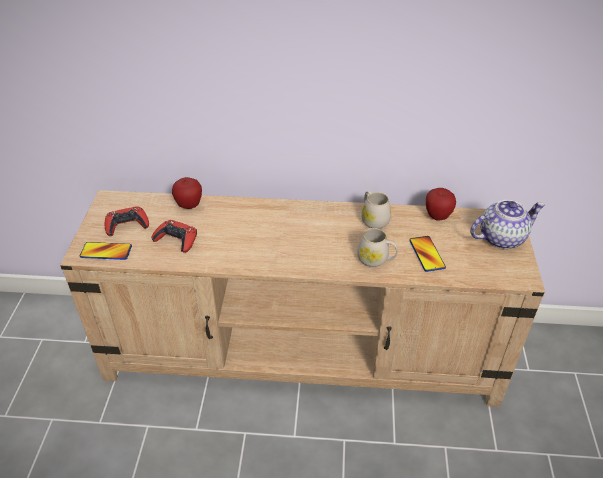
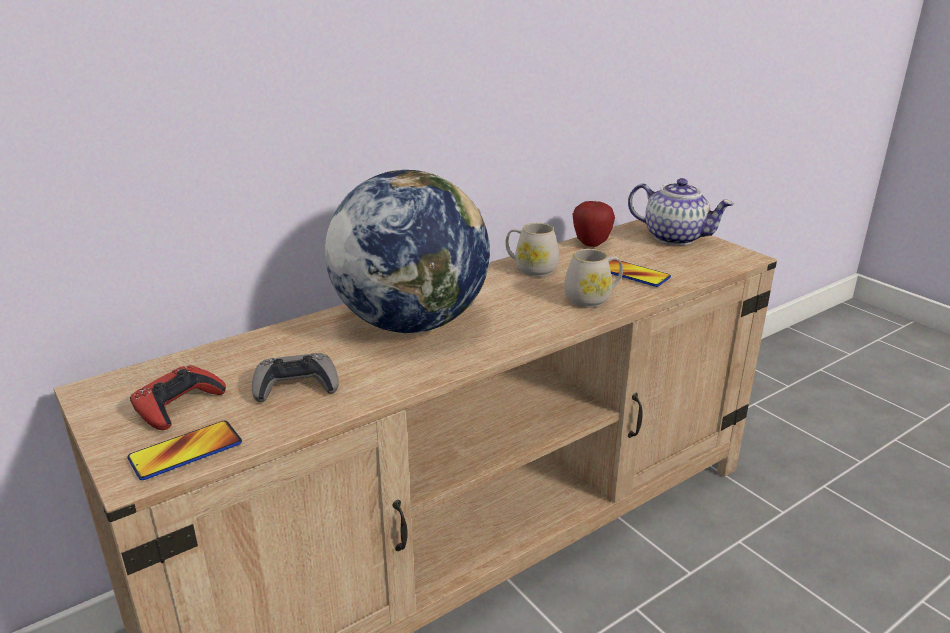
camera: 40 degrees left, 15 degrees down
(176, 239) = (296, 386): red game controller -> grey game controller
(189, 206) = (260, 344): apple -> none
(265, 227) = (411, 323): none -> globe
(501, 238) = (675, 237): teapot -> teapot turned 90 degrees clockwise

